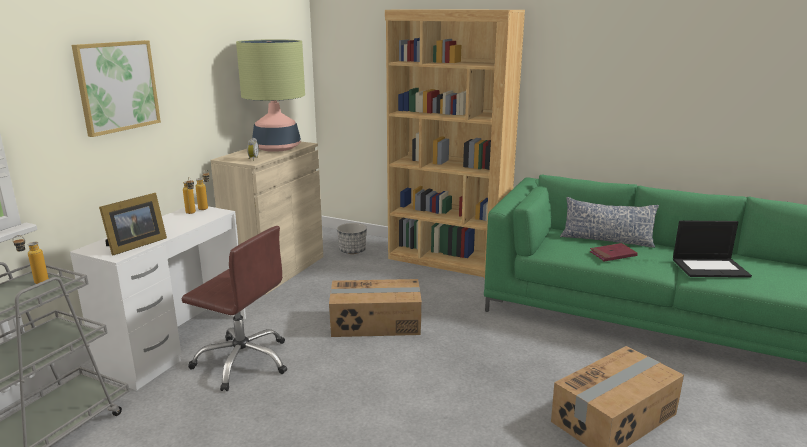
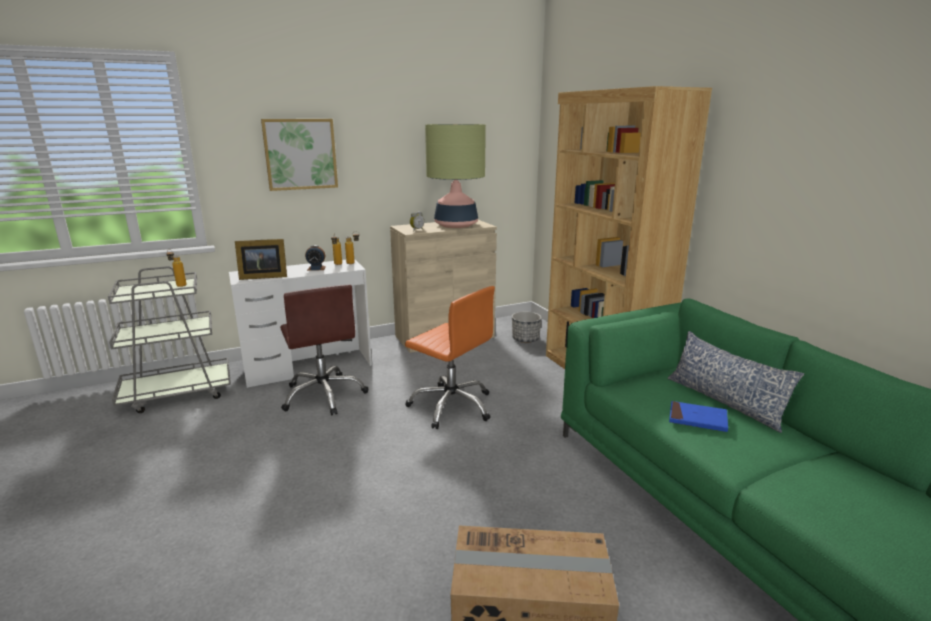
camera: 40 degrees right, 0 degrees up
(178, 222) = (316, 268): none -> alarm clock
(376, 323) = (452, 406): cardboard box -> orange office chair
(613, 254) = (697, 419): red book -> blue book
(710, 267) = (823, 489): laptop -> none

